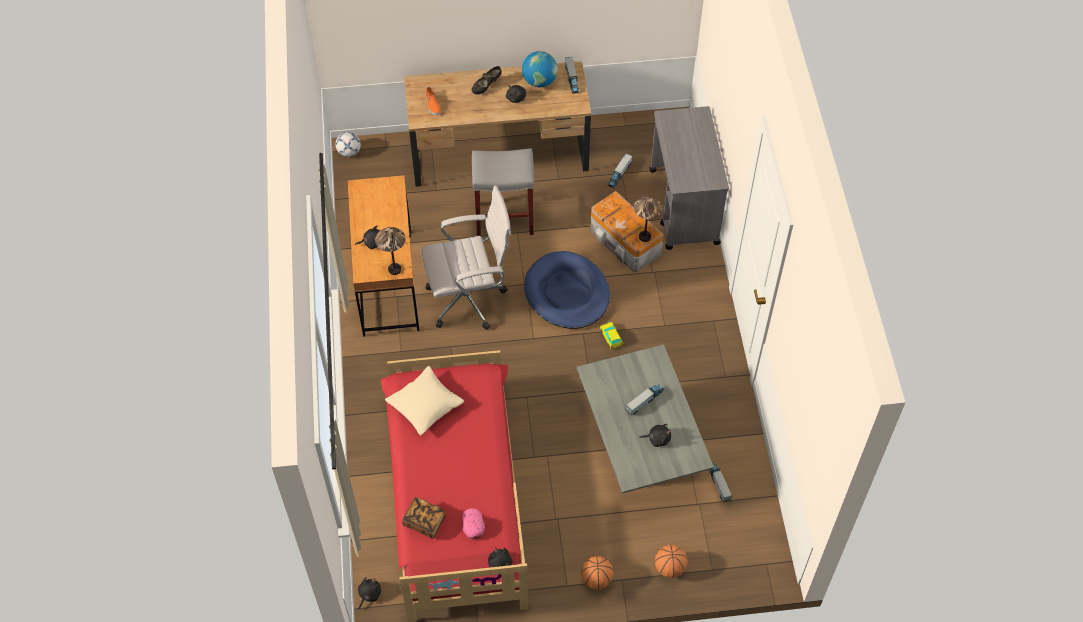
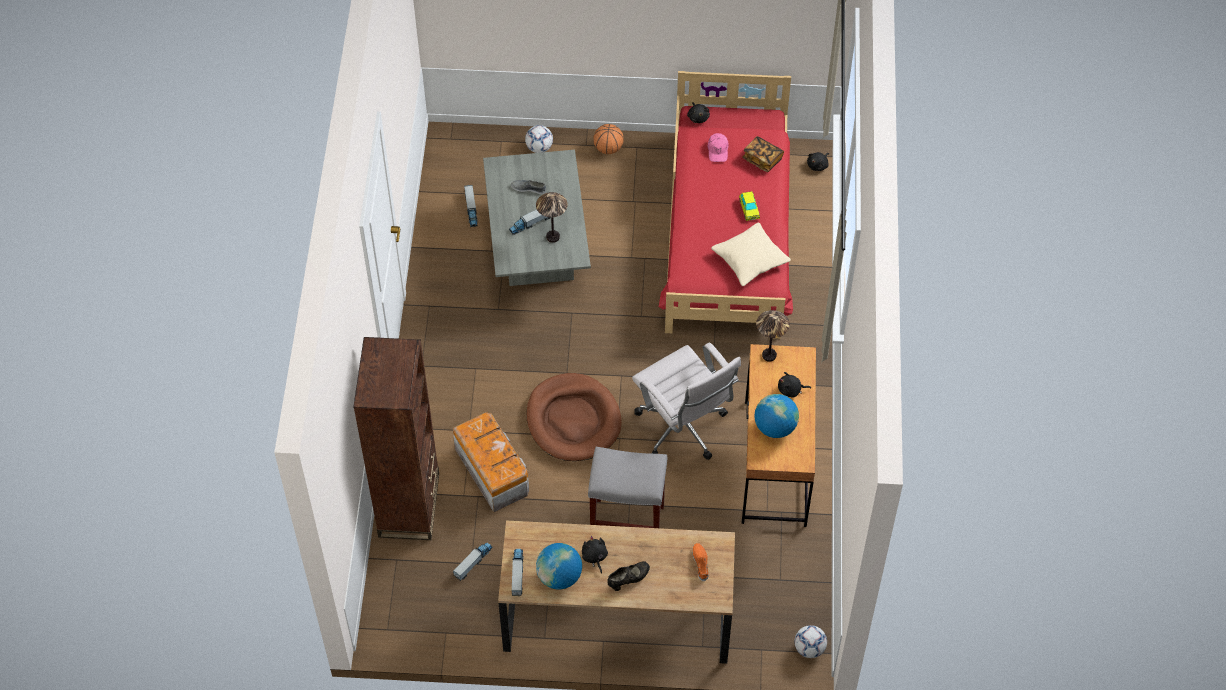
camera: 170 degrees left, 0 degrees up
(384, 210) = (775, 427): none -> globe
(470, 299) = (683, 430): white office chair -> white office chair turned 120 degrees counterclockwise
(567, 293) = (573, 420): blue dog bed -> brown dog bed
(611, 337) = (537, 364): toy car -> toy car (749, 209)
(645, 237) = (475, 425): table lamp -> table lamp (552, 237)
(657, 439) = (528, 188): black plush toy -> grey shoe
(670, 568) = (539, 148): basketball -> football
(684, 207) = (409, 505): grey cart -> brown bookcase

